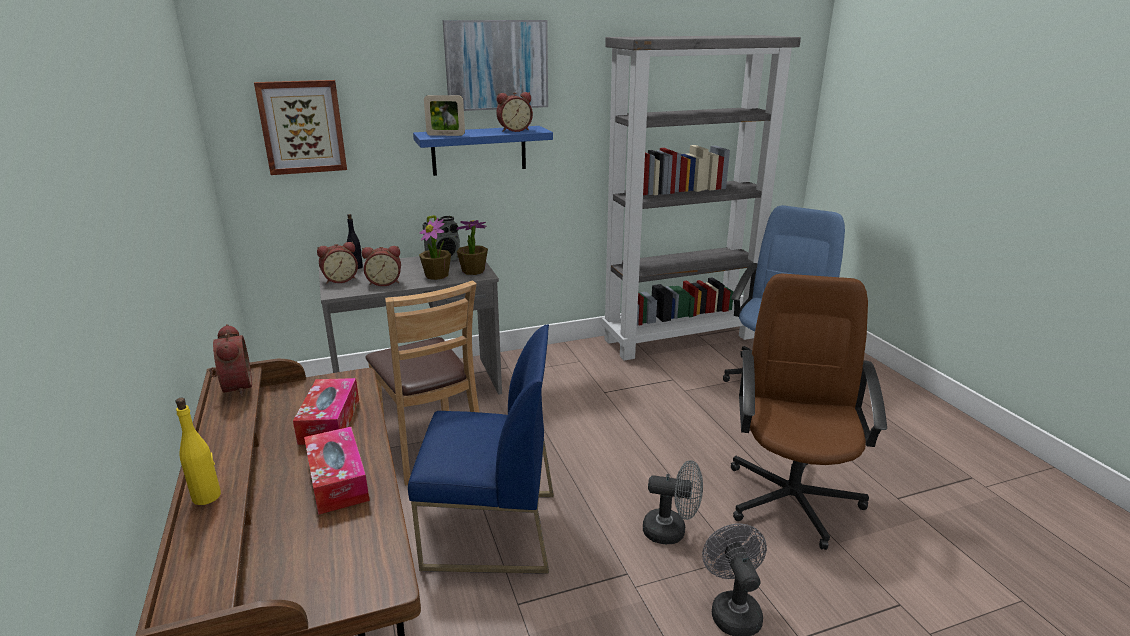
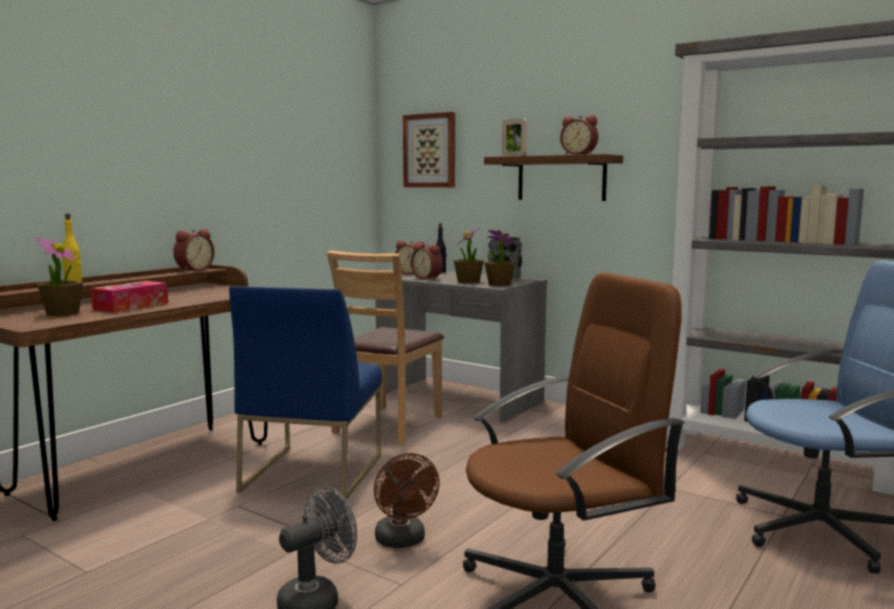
camera: 55 degrees right, 15 degrees down
(312, 543) = (62, 313): none -> potted plant
(330, 421) = (198, 296): tissue box -> none
(479, 150) = (561, 178): blue shelf -> brown shelf
(489, 531) = (312, 472): blue chair -> blue chair turned 45 degrees clockwise
(496, 65) = (584, 94): picture -> none
(671, 531) = (403, 541): grey fan -> brown fan

